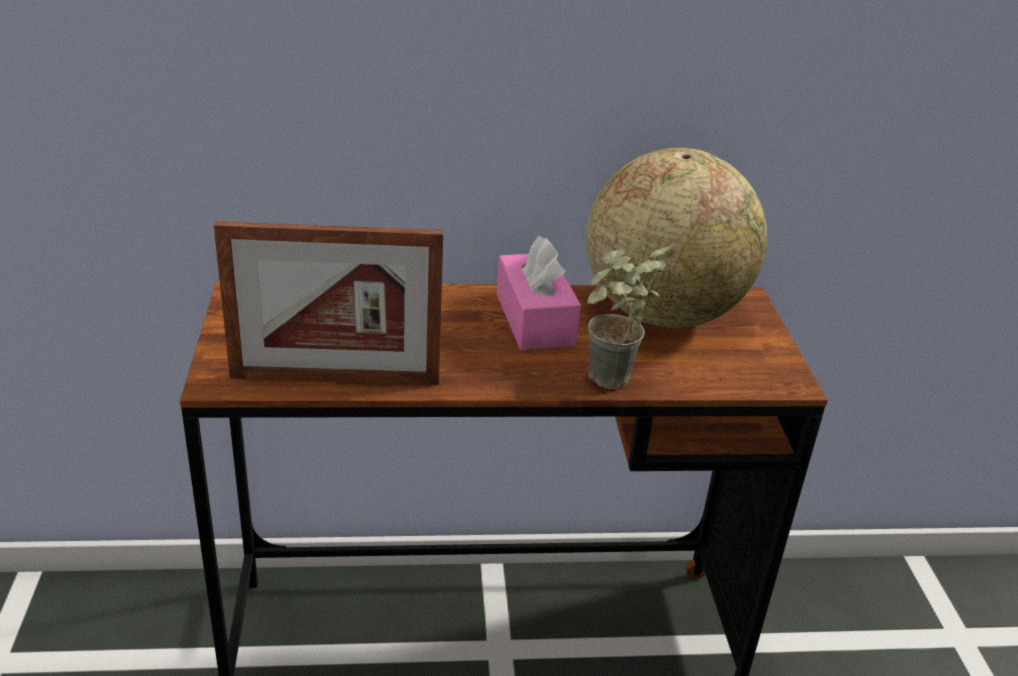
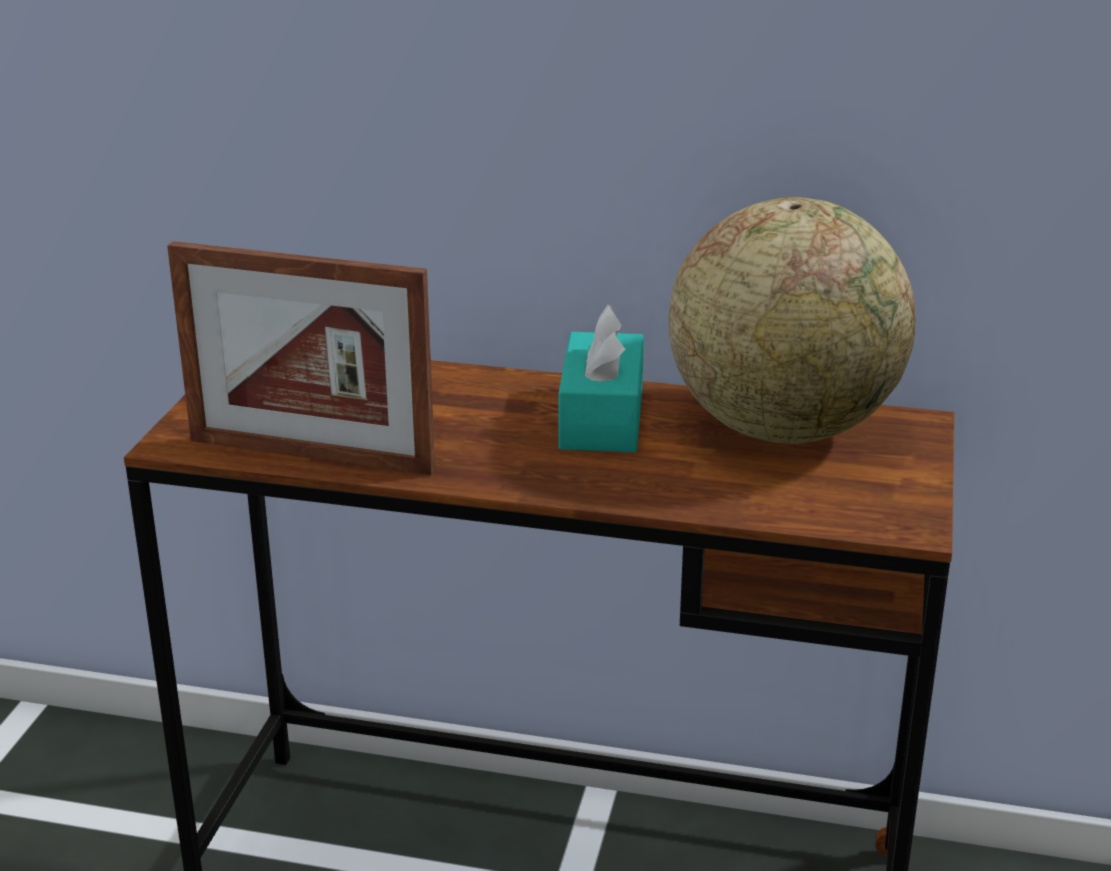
camera: 20 degrees right, 5 degrees down
(535, 319) = (602, 418): pink tissue box -> turquoise tissue box
(608, 386) = (649, 501): potted plant -> none

